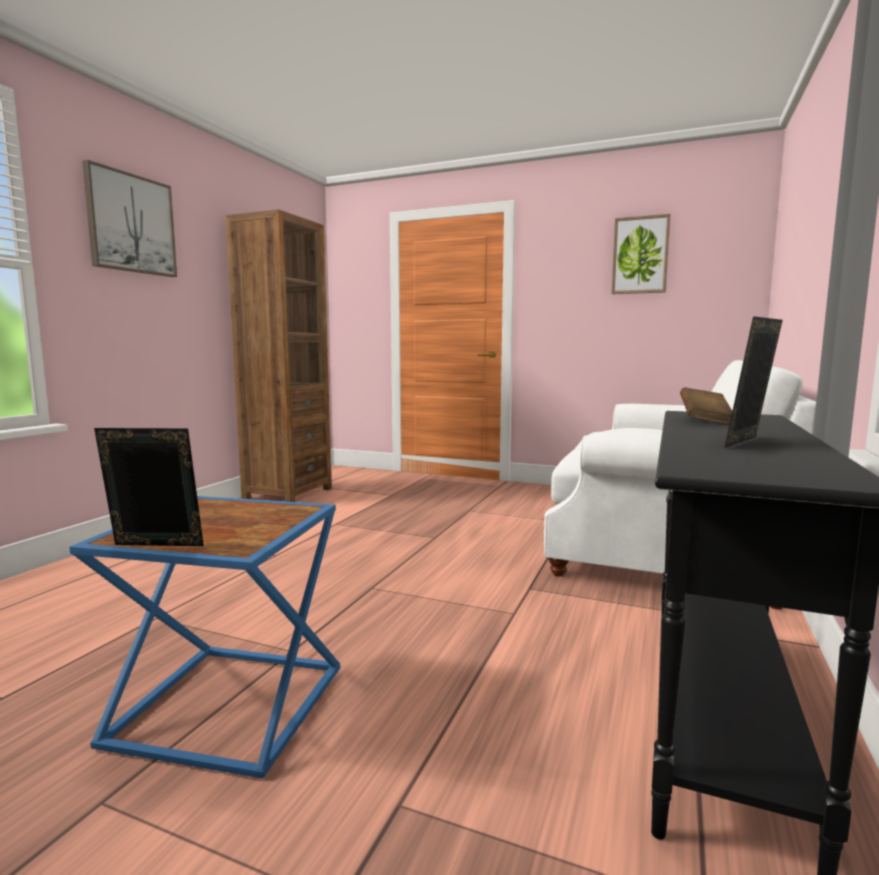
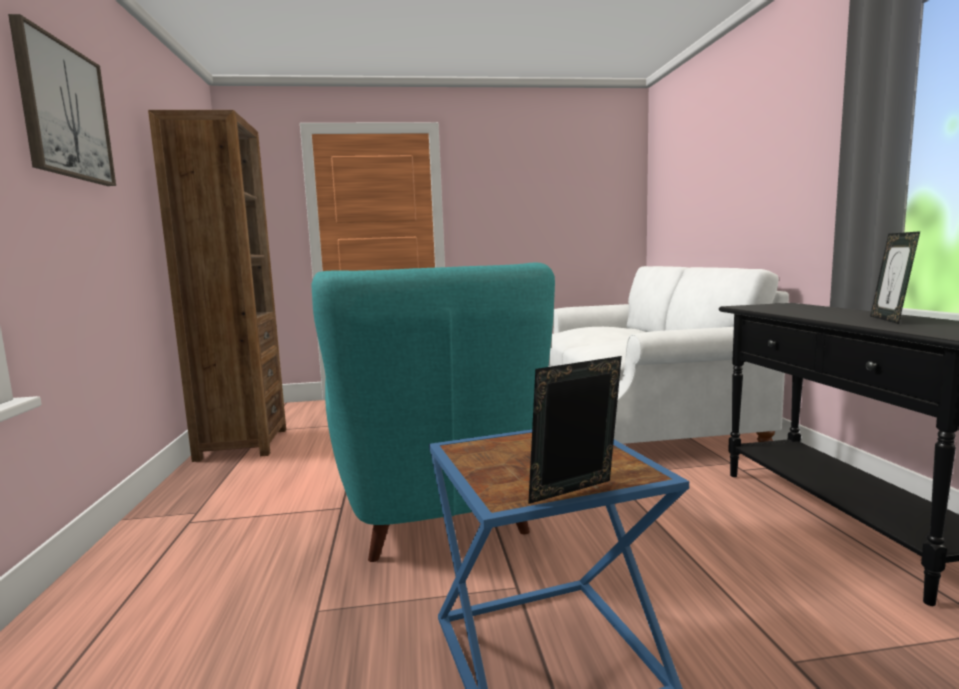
camera: 30 degrees left, 0 degrees up
(331, 576) = (436, 511): none -> turquoise armchair
(640, 255) = (552, 180): picture -> none
(704, 420) = (783, 310): brown book -> none

